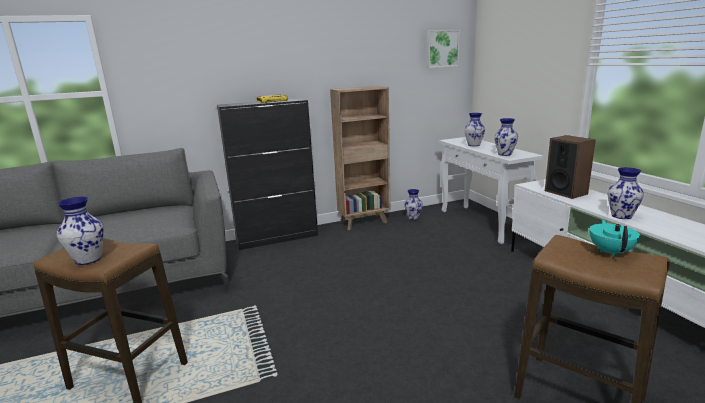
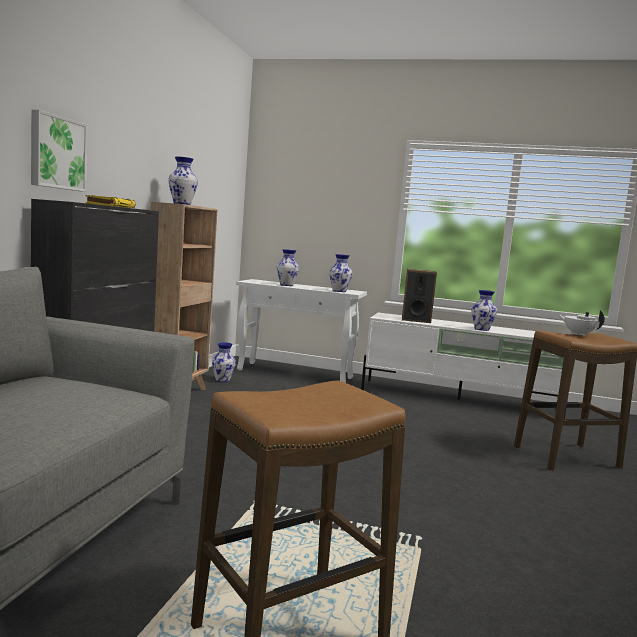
camera: 55 degrees left, 10 degrees down
(87, 260) = (333, 407): vase -> vase (182, 204)
(442, 48) = (228, 174): picture -> picture (57, 153)
(611, 252) = (578, 334): turquoise teapot -> white teapot

